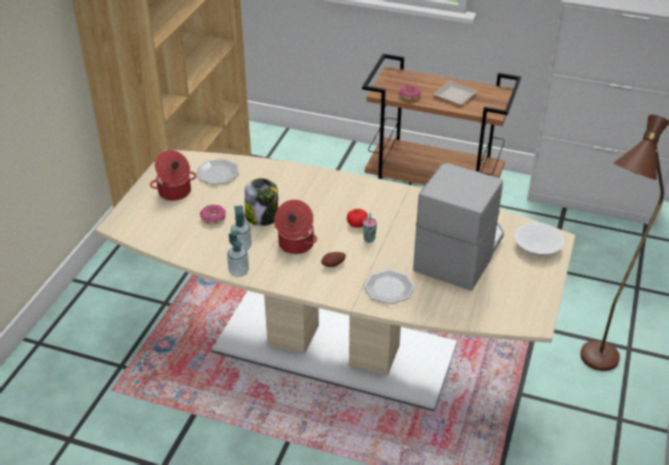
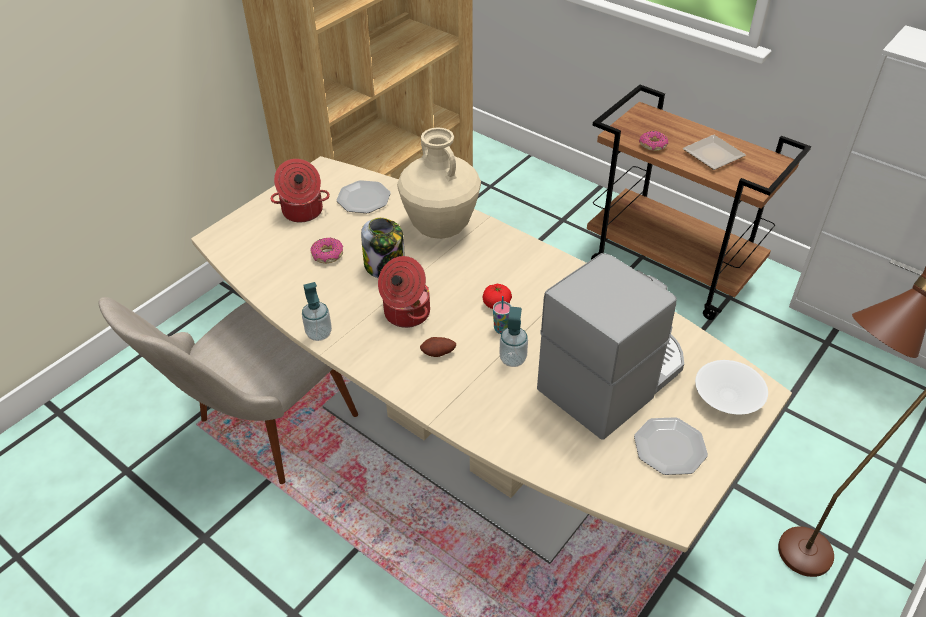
camera: 20 degrees right, 5 degrees up
(169, 385) = (260, 435): none -> beige chair
(242, 247) = (340, 301): soap dispenser -> soap dispenser (513, 359)
(288, 182) = (440, 228): none -> beige vase
(389, 288) = (493, 406): plate -> plate (670, 448)

